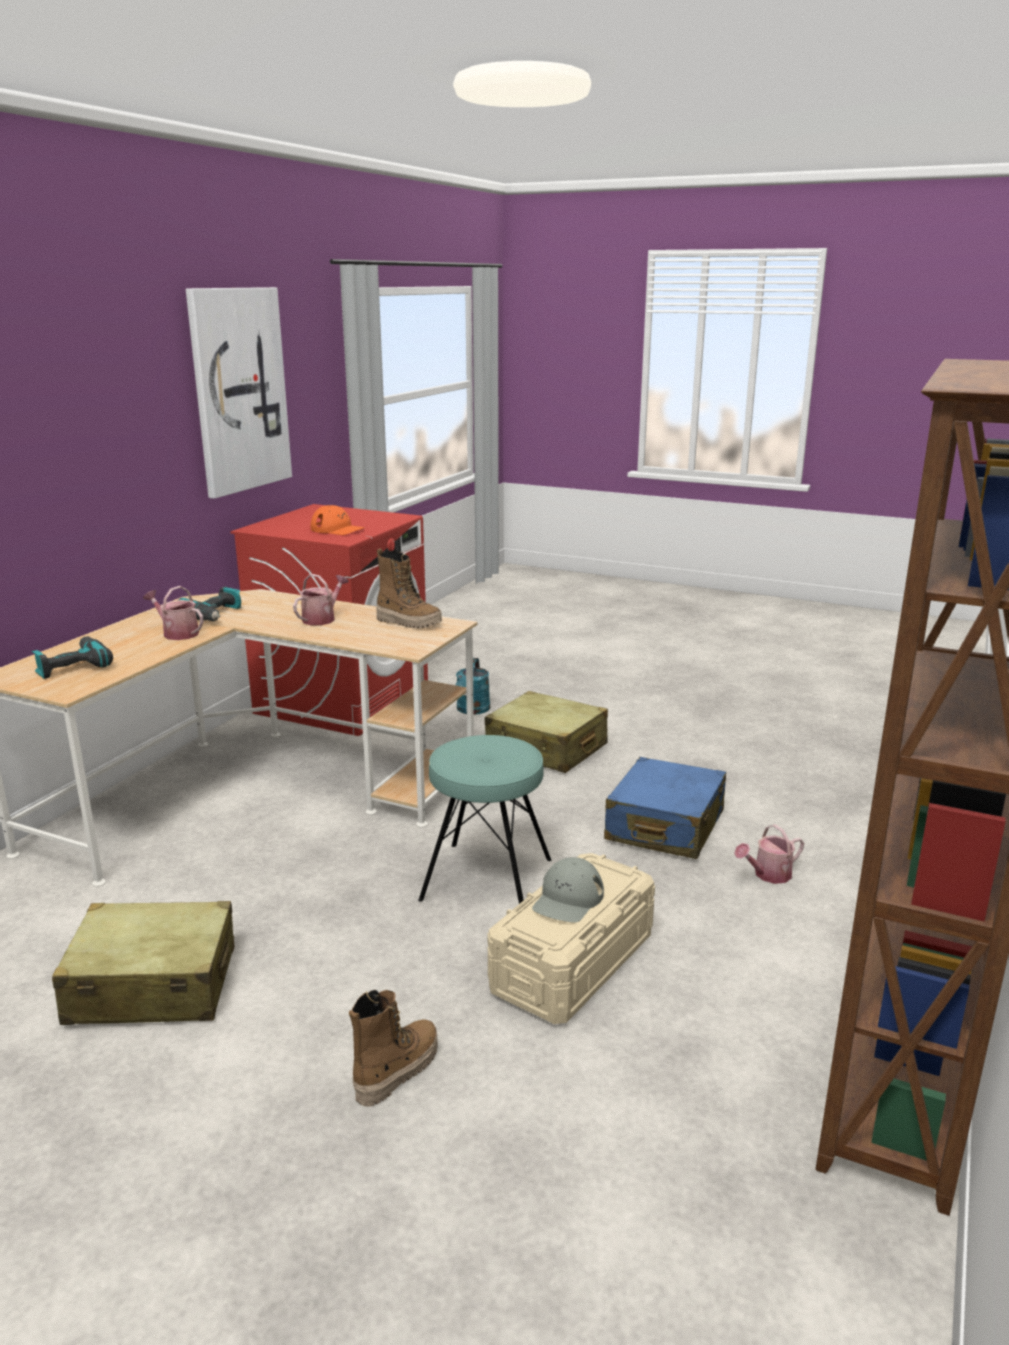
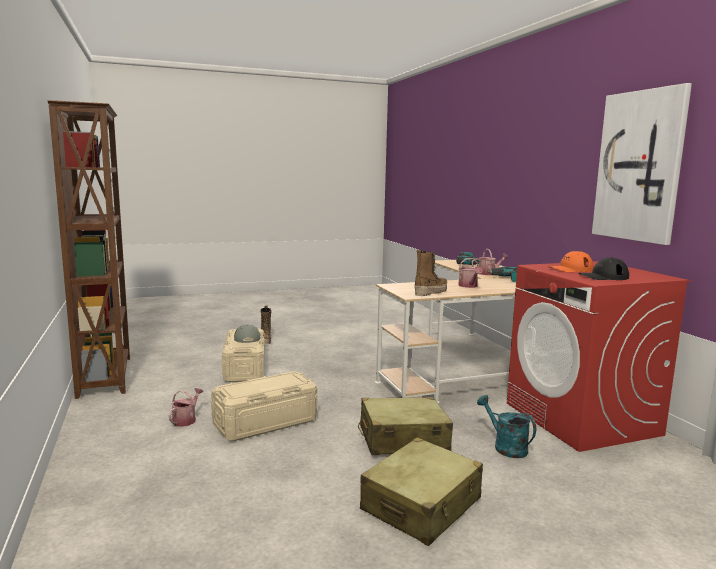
camera: 135 degrees right, 10 degrees down
(152, 985) = (357, 333): beige suitcase -> beige suitcase (421, 505)
(364, 518) = (603, 277): none -> black cap
(409, 622) = (430, 292): boot -> boot turned 150 degrees clockwise
(486, 879) = (314, 376): turquoise stool -> none
(664, 826) = (265, 422): blue suitcase -> beige storage box

